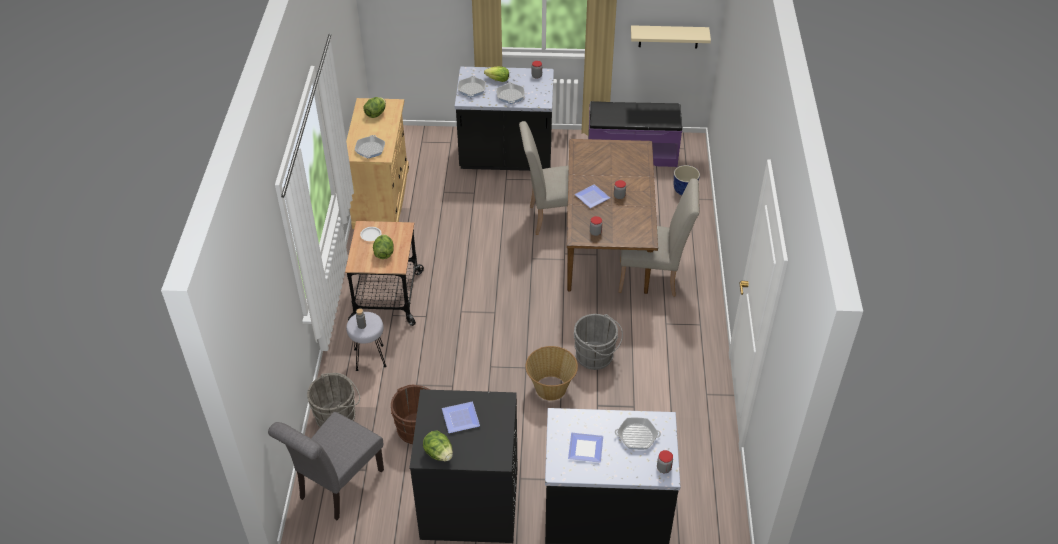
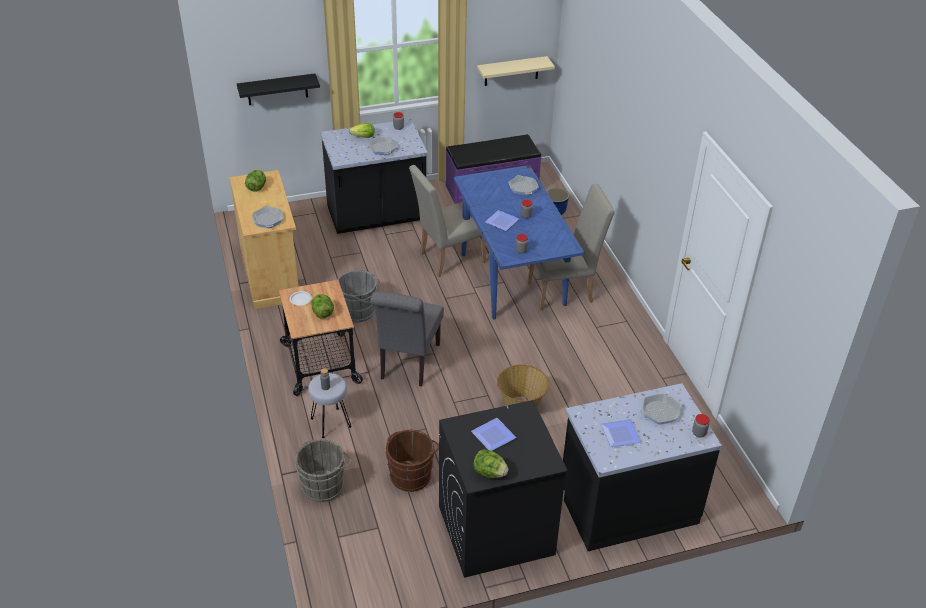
camera: 20 degrees left, 5 degrees down
(337, 487) = (357, 551): grey chair -> grey chair (408, 364)
(423, 18) = (277, 89): none -> black shelf
(471, 89) = (342, 149): frying pan -> frying pan (523, 188)
(596, 357) = (548, 370): grey bucket -> grey bucket (360, 311)
(606, 252) = (512, 278): brown dining table -> blue dining table

